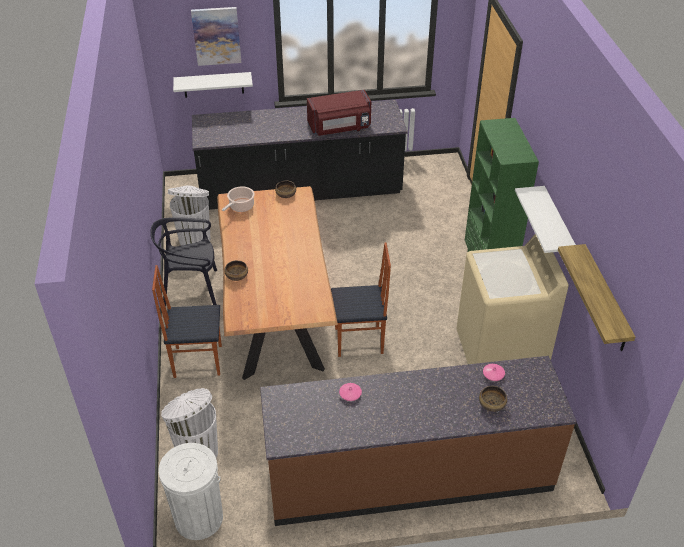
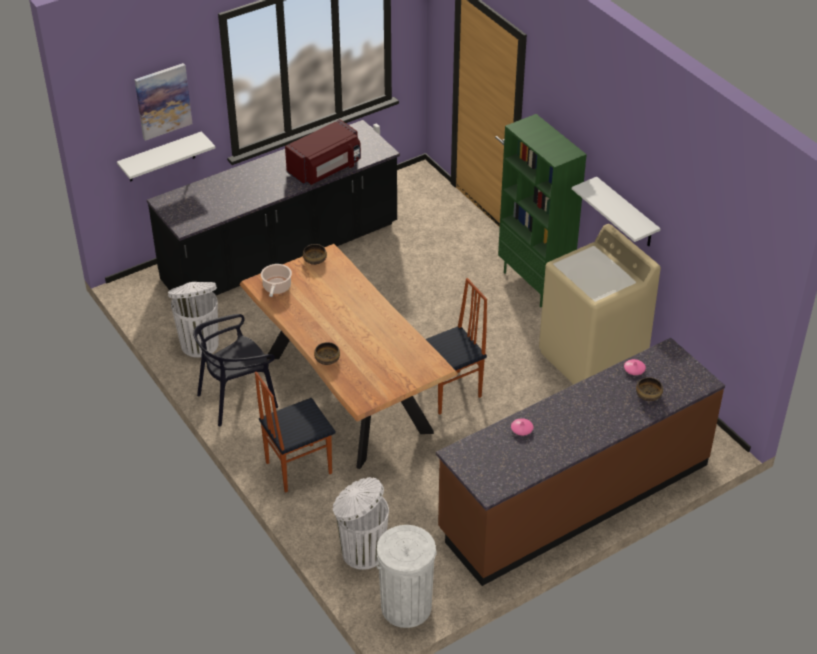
camera: 25 degrees left, 0 degrees up
(605, 299) = (711, 268): shelf -> none

